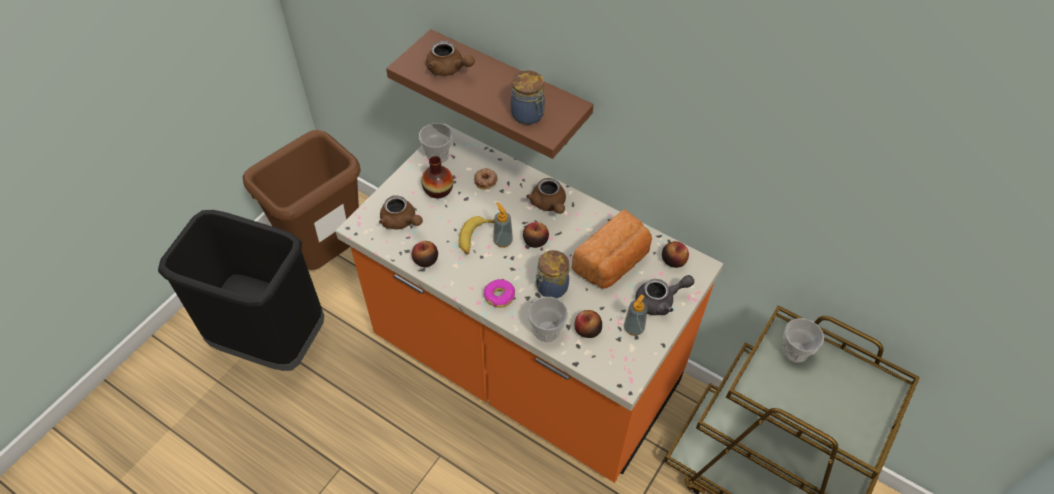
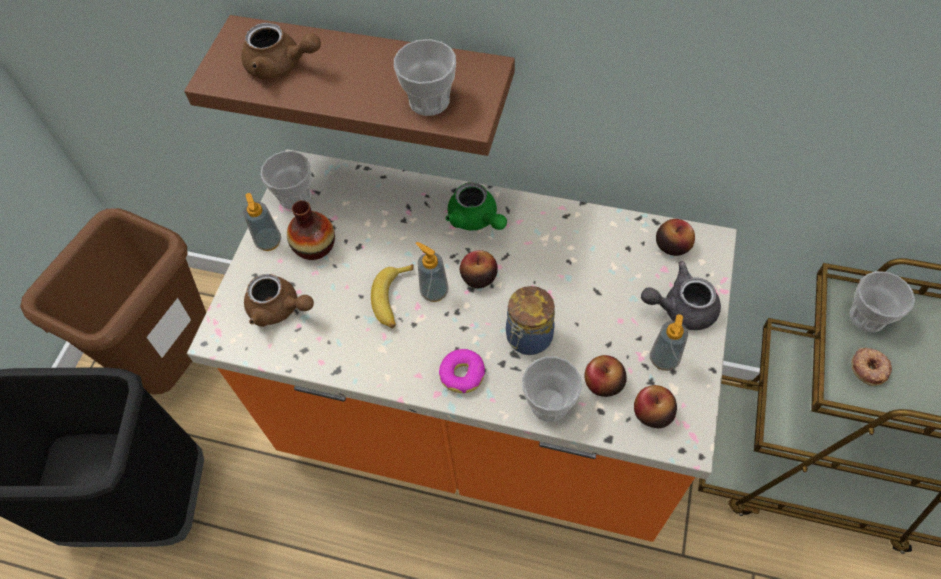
camera: 15 degrees left, 5 degrees up
(410, 178) = (269, 242): none -> soap dispenser
(425, 260) = (336, 355): apple -> apple (652, 413)
(486, 180) = (376, 212): donut -> donut (869, 368)
(528, 115) = (429, 101): jar -> cup
(549, 204) = (476, 220): brown teapot -> green teapot
(613, 263) = (595, 275): bread -> none
(660, 301) = (681, 308): grey teapot -> grey teapot turned 150 degrees counterclockwise

